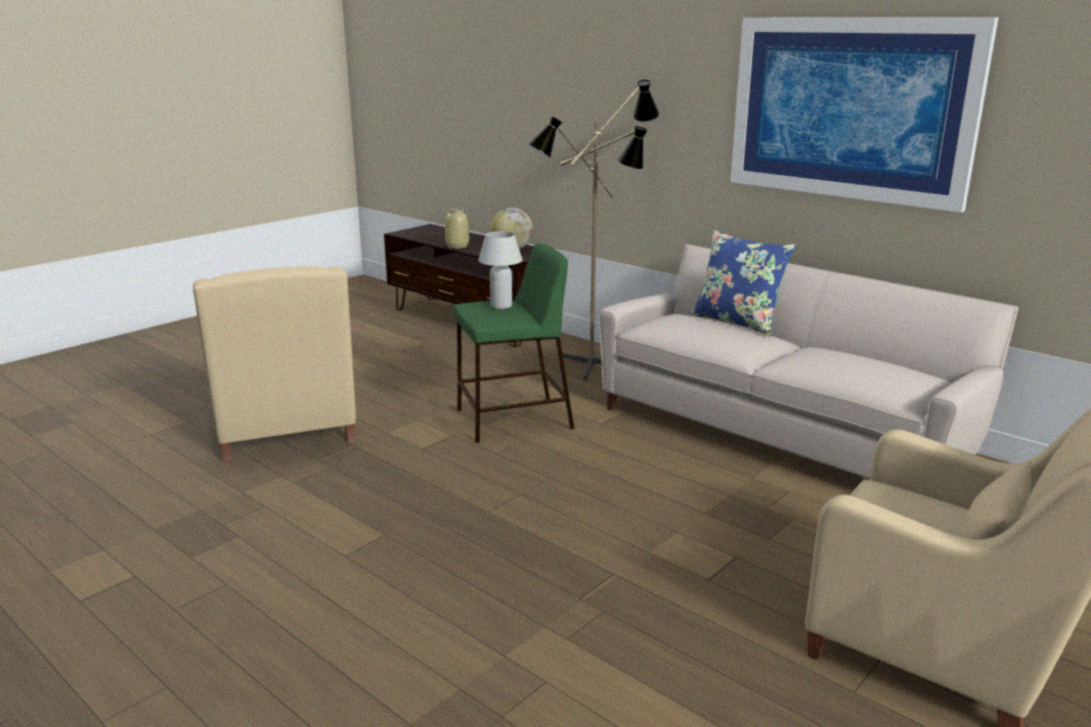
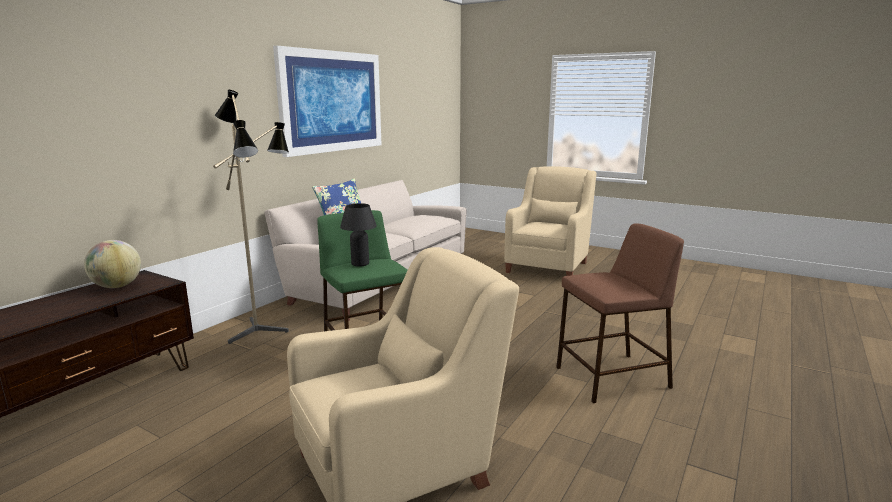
camera: 100 degrees left, 5 degrees down
(339, 579) = (611, 378): none -> brown stool
(457, 246) = (67, 312): beige vase -> none
(501, 306) = (360, 264): white table lamp -> black table lamp

